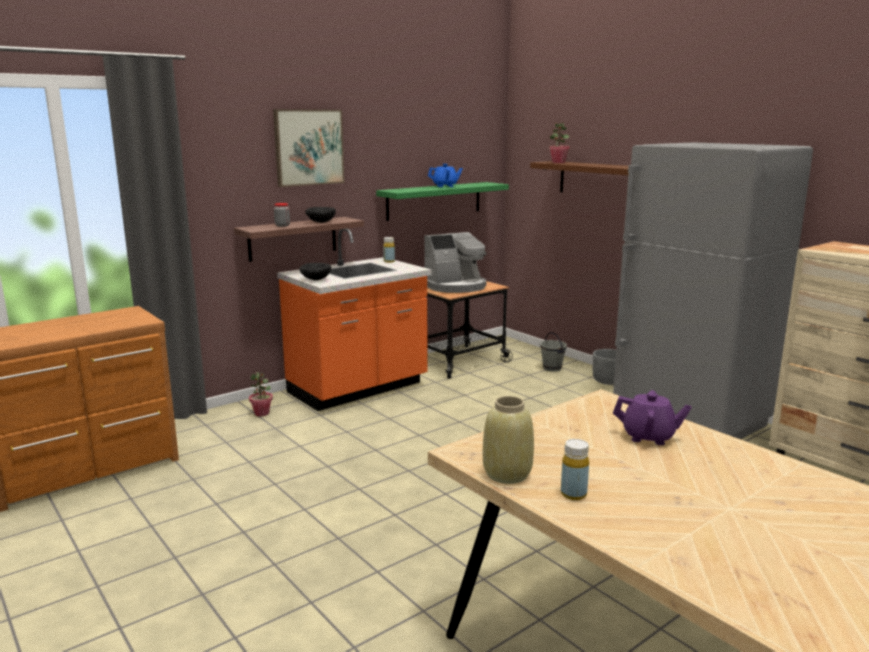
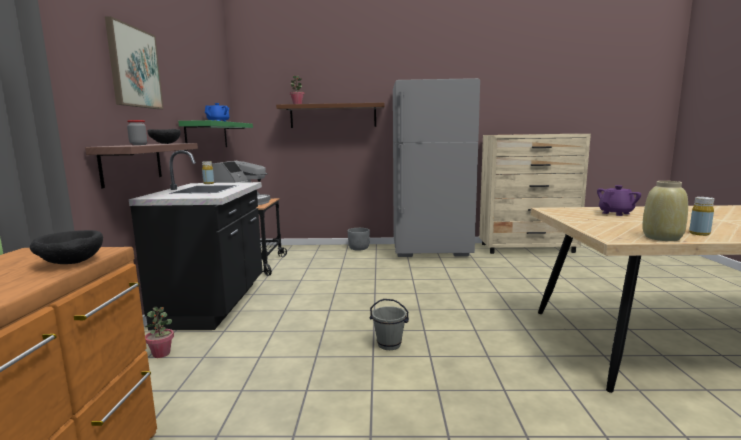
camera: 50 degrees left, 5 degrees down
(315, 279) = (193, 196): black bowl -> black bowl (70, 263)
(358, 389) = (215, 304): orange counter -> black counter
(552, 368) = (317, 252): grey bucket -> grey bucket (389, 344)

